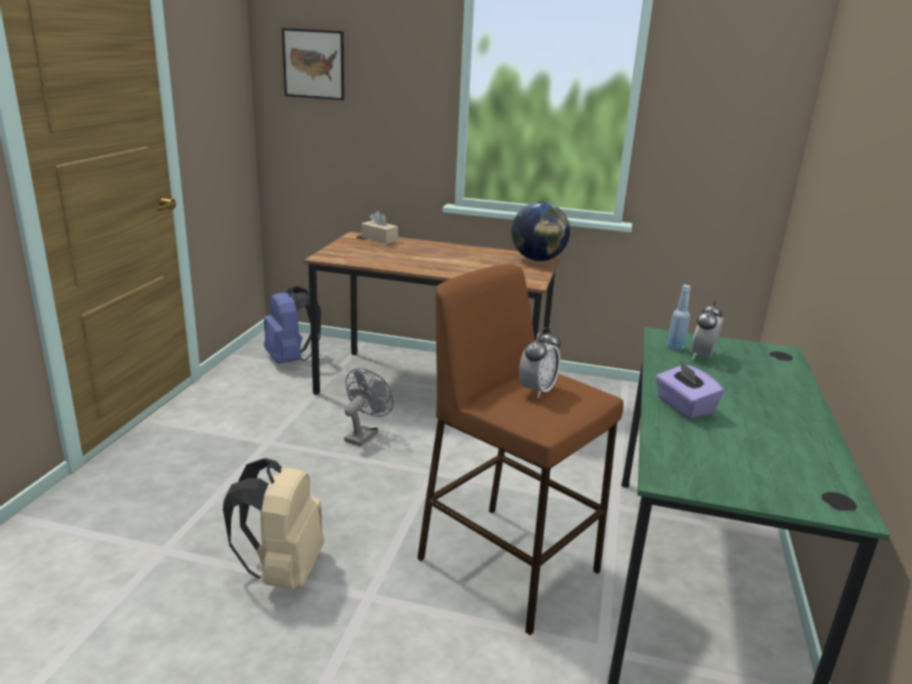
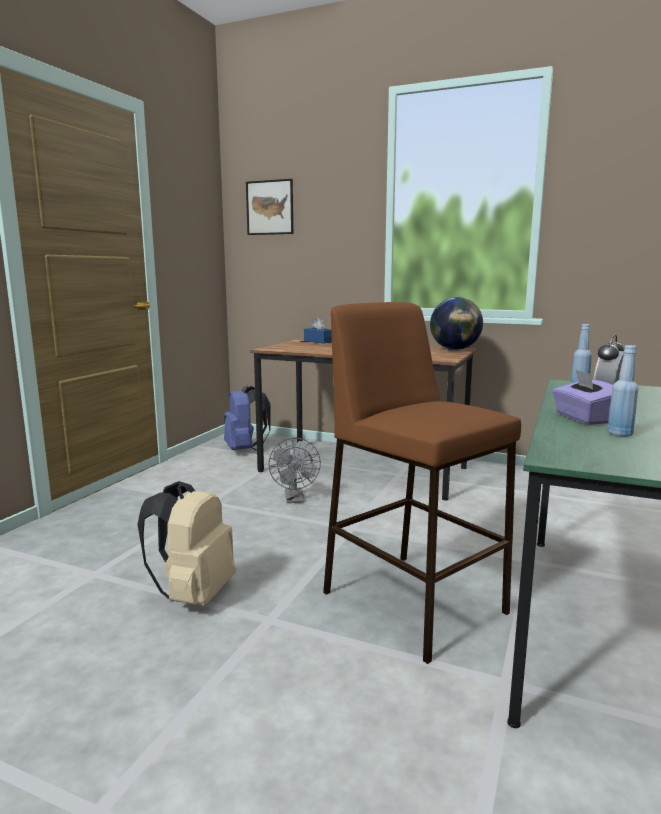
camera: 10 degrees right, 10 degrees down
(364, 434) = (295, 499): grey fan -> grey fan turned 135 degrees clockwise
(379, 239) = (319, 341): beige tissue box -> blue tissue box
(537, 390) = (431, 407): alarm clock -> none
(717, 435) = (619, 434): none -> blue bottle

